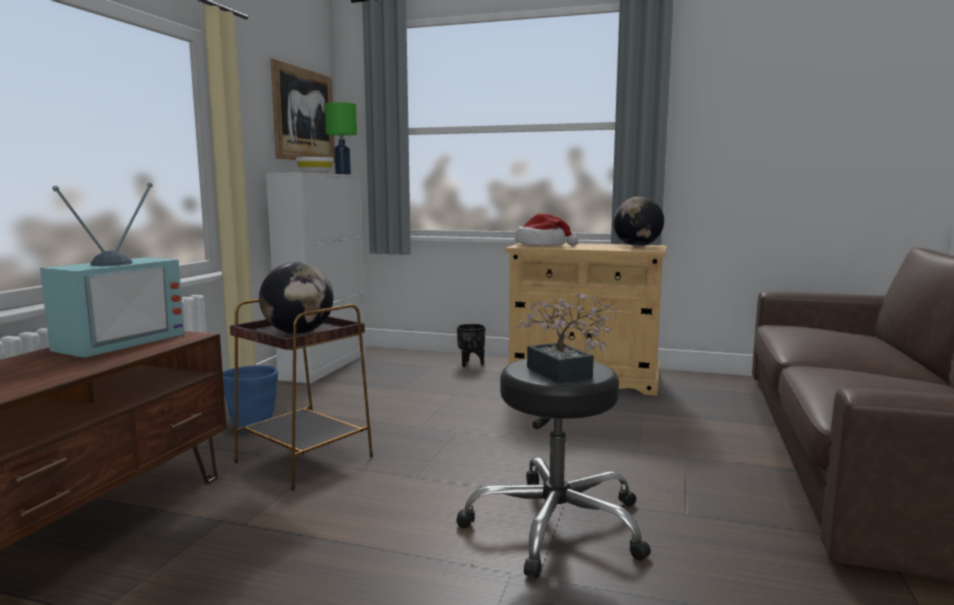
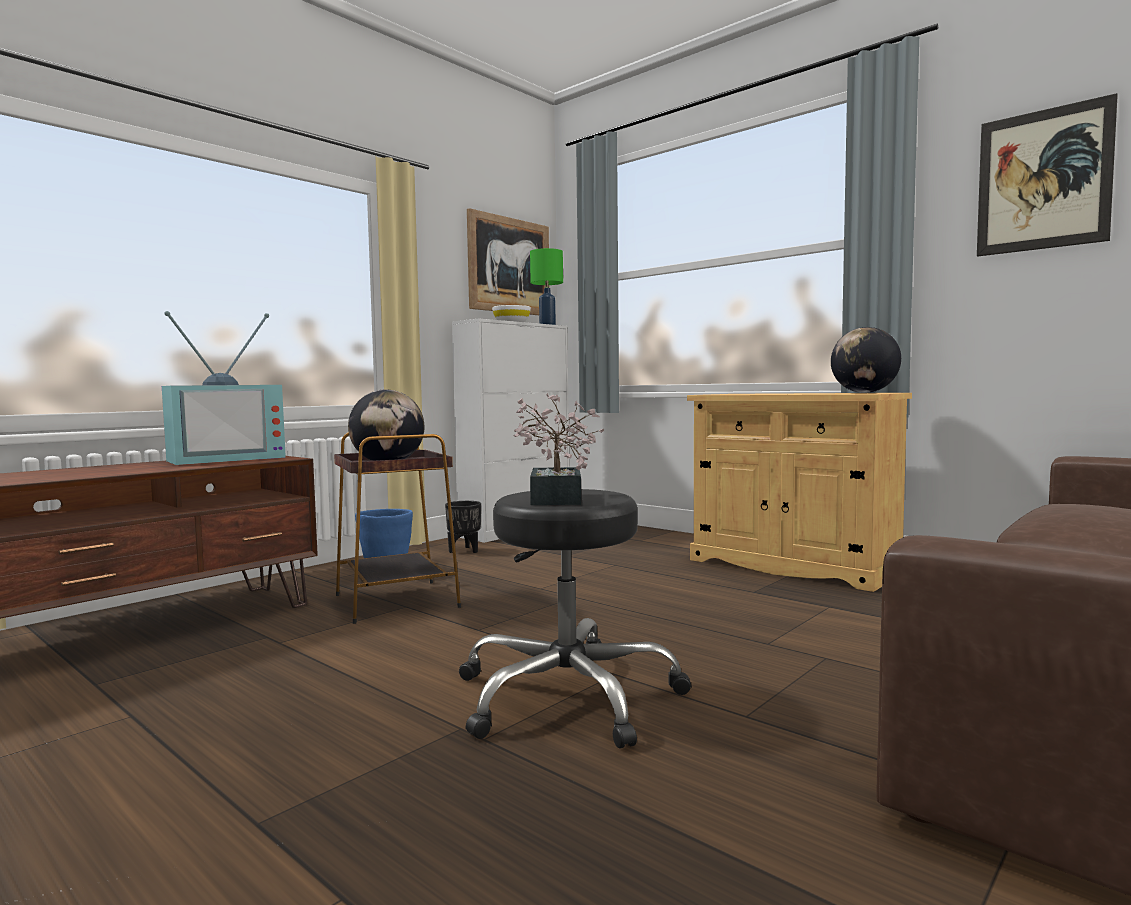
camera: 25 degrees right, 5 degrees down
(470, 364) = (671, 540): black planter -> black planter (464, 550)
(542, 245) = (739, 393): hat -> none
(752, 96) = (1043, 180): none -> picture

